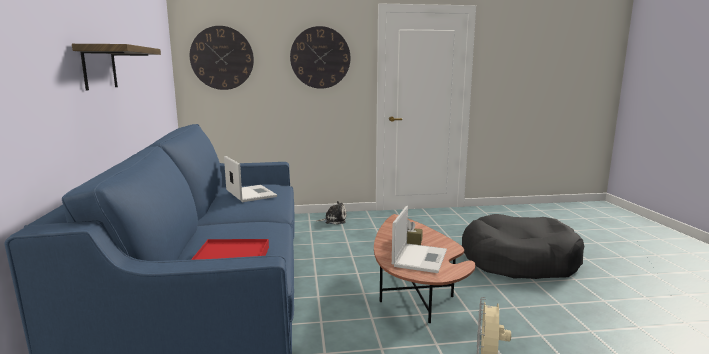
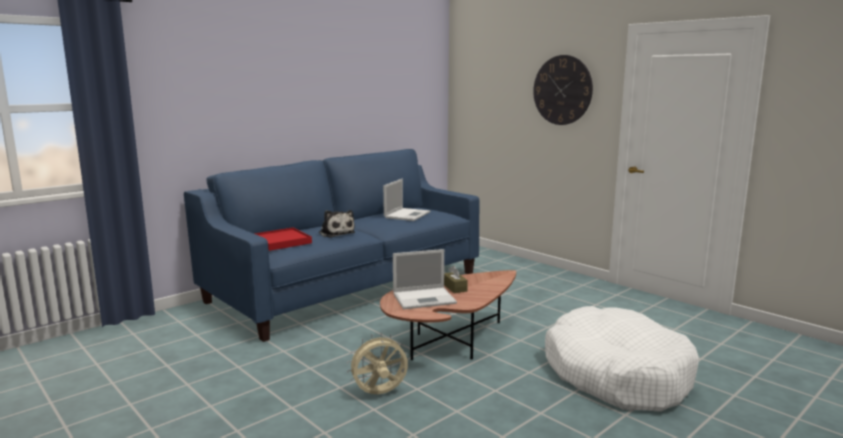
camera: 55 degrees right, 0 degrees up
(99, 67) = (307, 102): shelf -> none
(222, 58) = (481, 89): wall clock -> none
(334, 220) = (543, 275): plush toy -> plush toy (336, 233)
(518, 261) = (616, 374): black dog bed -> white dog bed

